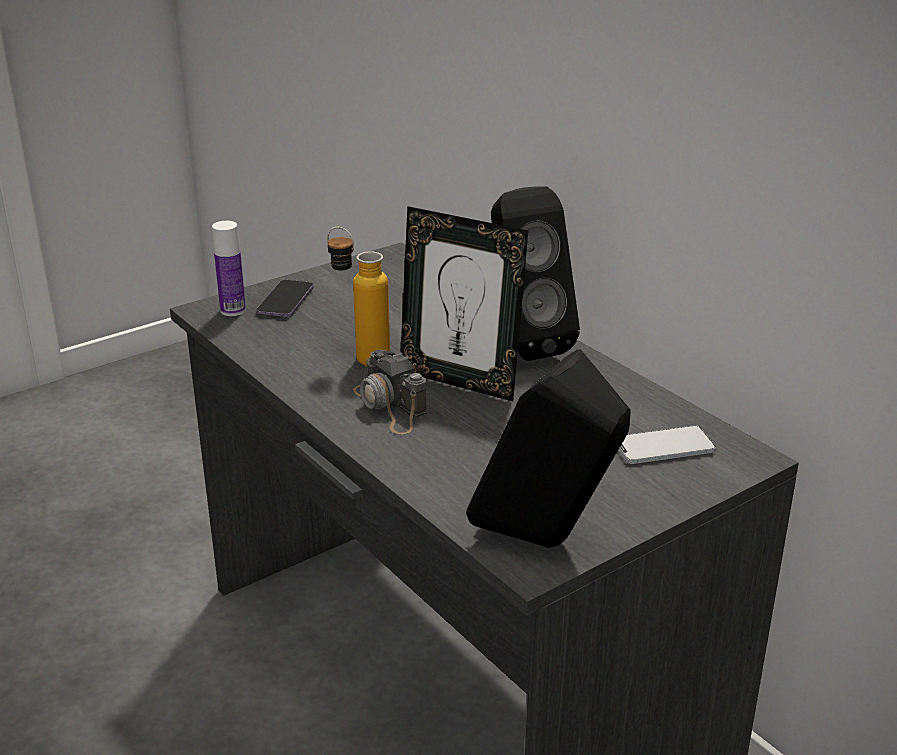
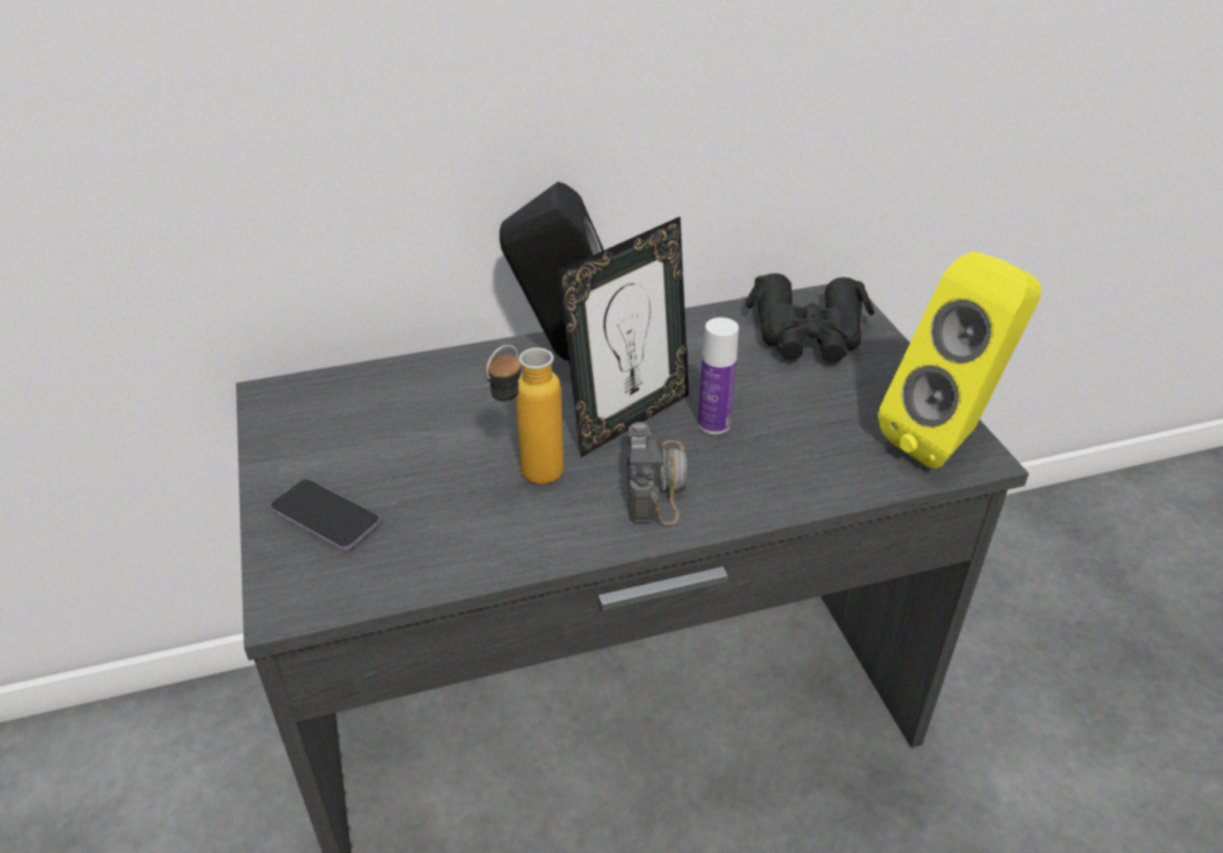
camera: 70 degrees left, 10 degrees up
(233, 310) = (312, 575): bottle -> bottle (714, 424)
(390, 406) = (657, 481): camera -> camera turned 75 degrees counterclockwise
(546, 543) = (946, 439): black speaker -> yellow speaker
(664, 447) = (808, 333): phone -> black binoculars

